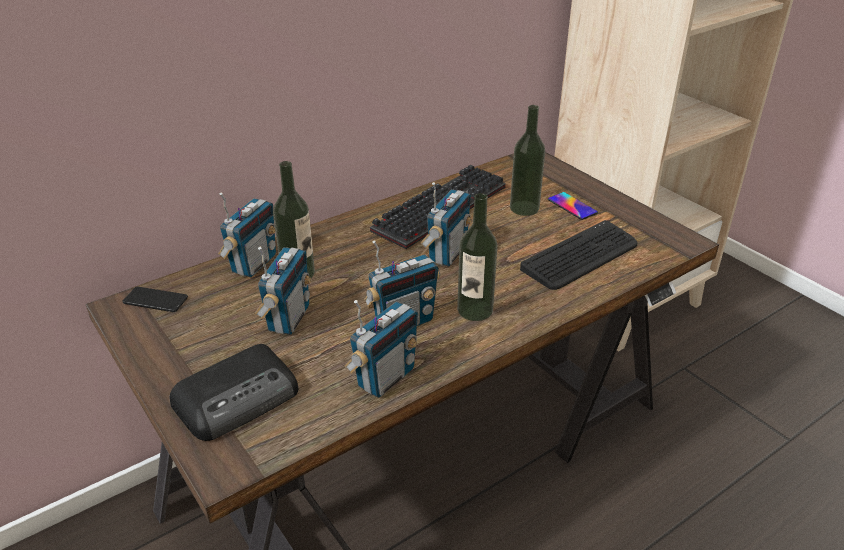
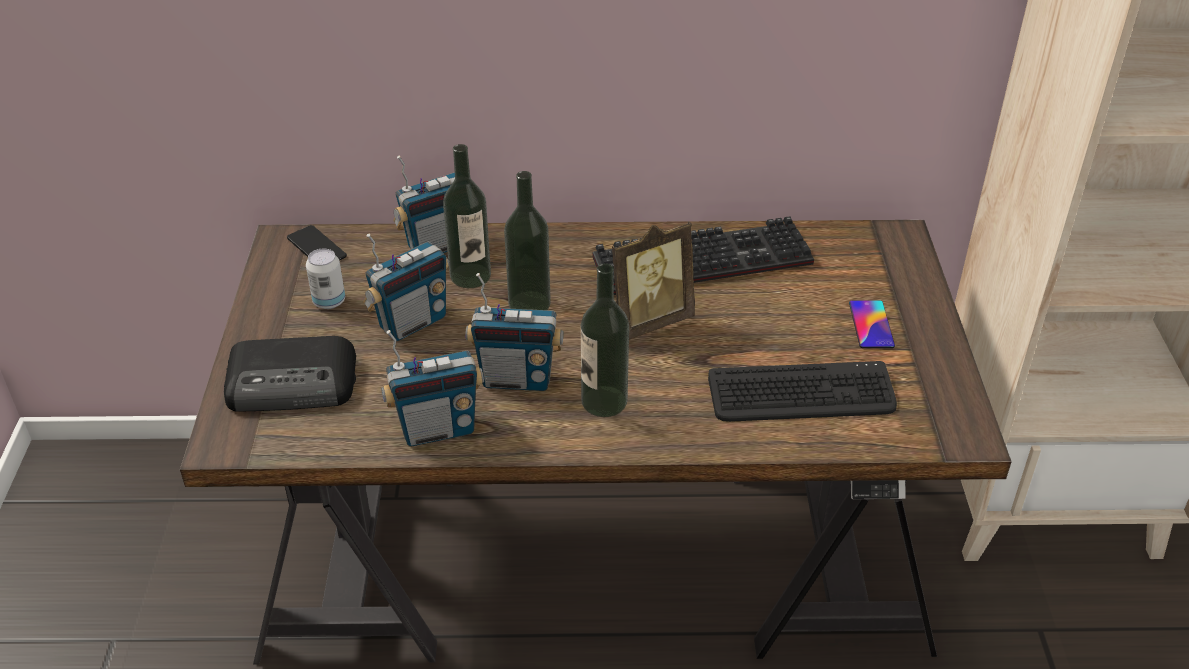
camera: 35 degrees right, 5 degrees up
(206, 331) = (329, 301): none -> can
(447, 253) = (647, 321): radio -> picture frame
(524, 208) = (805, 302): bottle -> bottle (529, 304)

